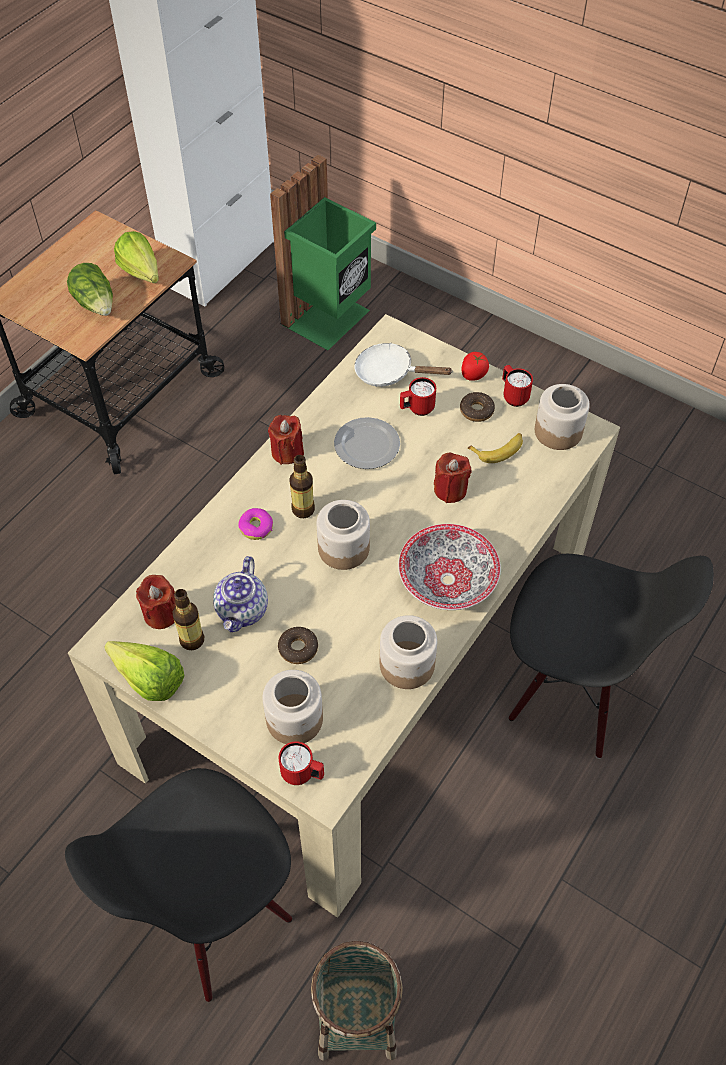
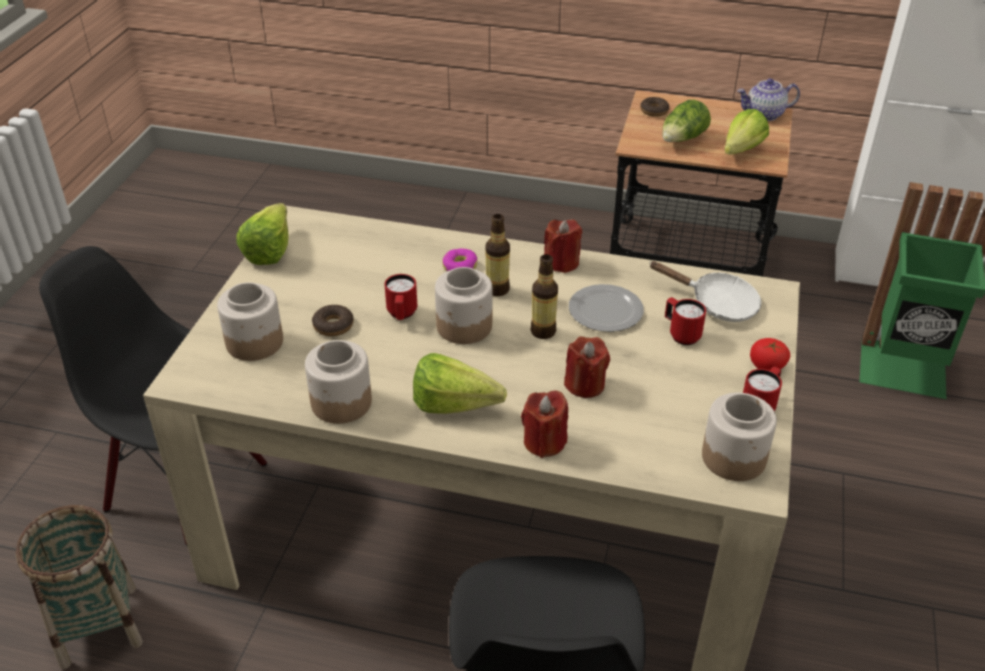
camera: 70 degrees right, 15 degrees down
(161, 614) = (339, 239): red candle -> red candle (544, 442)
(192, 640) = (319, 262): bottle -> bottle (543, 331)
(243, 610) = (362, 282): teapot -> teapot (764, 115)
(302, 774) = (197, 362): red mug -> red mug (402, 315)
(390, 373) = (716, 304): white frying pan -> white frying pan turned 120 degrees clockwise
(446, 580) = (460, 408): bowl -> lettuce
(476, 410) = (713, 380): donut -> donut (654, 111)
(498, 450) = (668, 411): banana -> none

